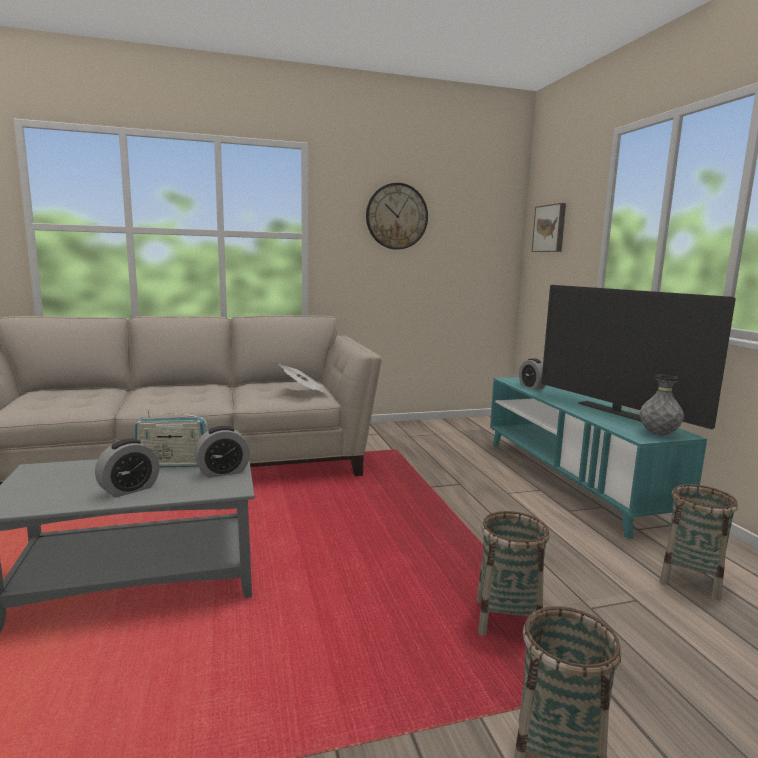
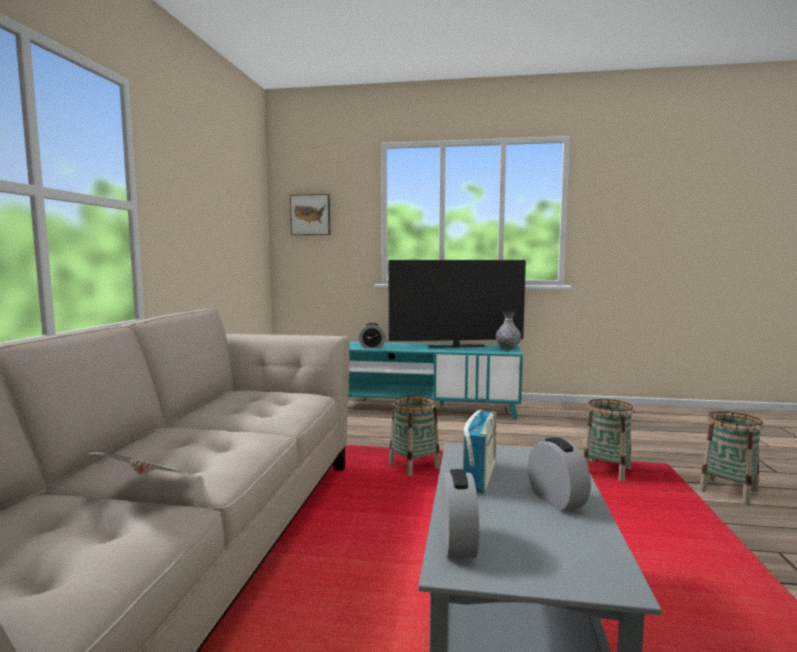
camera: 65 degrees left, 5 degrees down
(223, 472) = (515, 456): alarm clock -> alarm clock (457, 543)
(305, 393) = (290, 397): newspaper -> newspaper (148, 491)
(396, 216) = (202, 191): wall clock -> none
(691, 579) = (567, 421): basket -> basket (414, 466)

